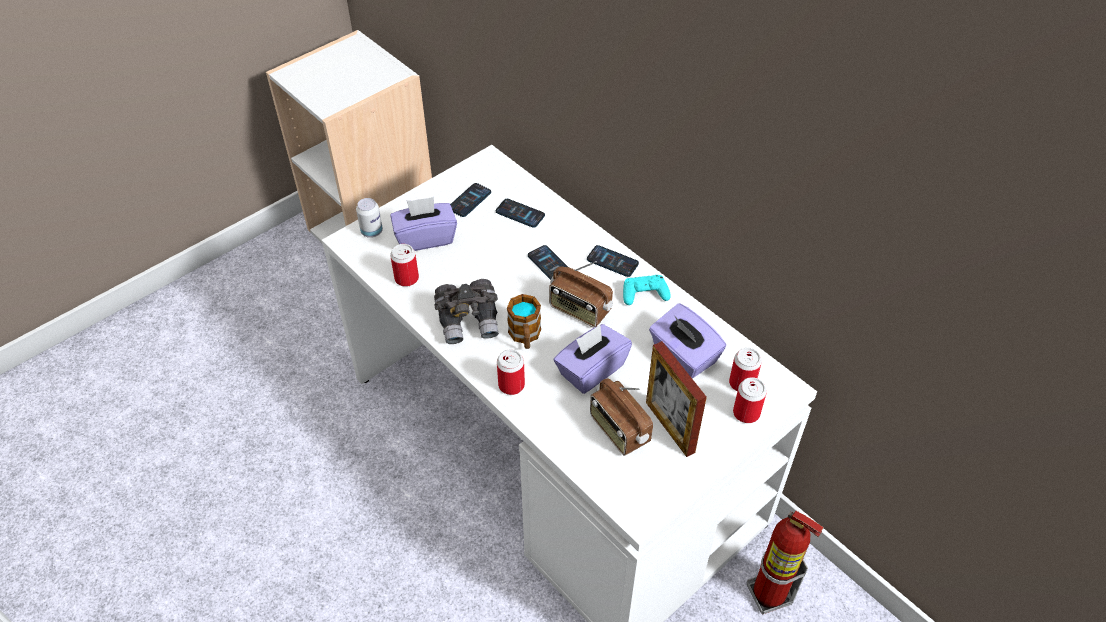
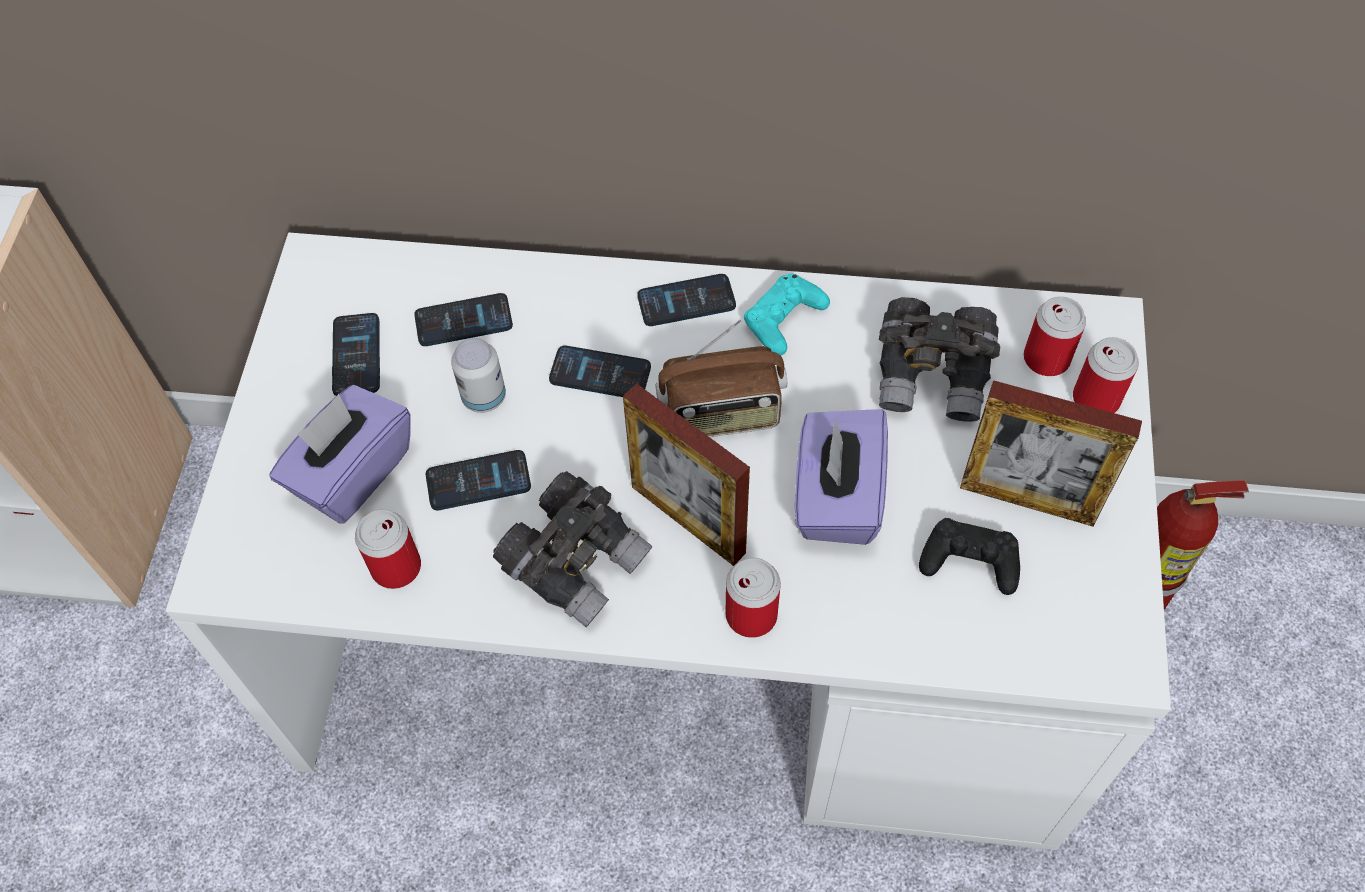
camera: 40 degrees left, 10 degrees up
(372, 232) = (244, 529): can -> can (484, 397)
(465, 270) = (478, 481): none -> phone
(525, 336) = (688, 519): mug -> picture frame
(618, 430) = (969, 561): radio -> black game controller
(683, 355) = (933, 376): purple tissue box -> grey binoculars

